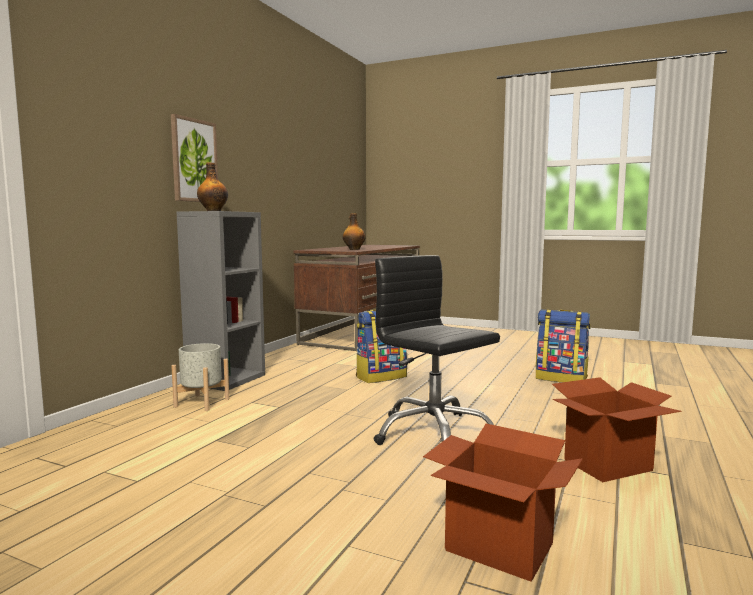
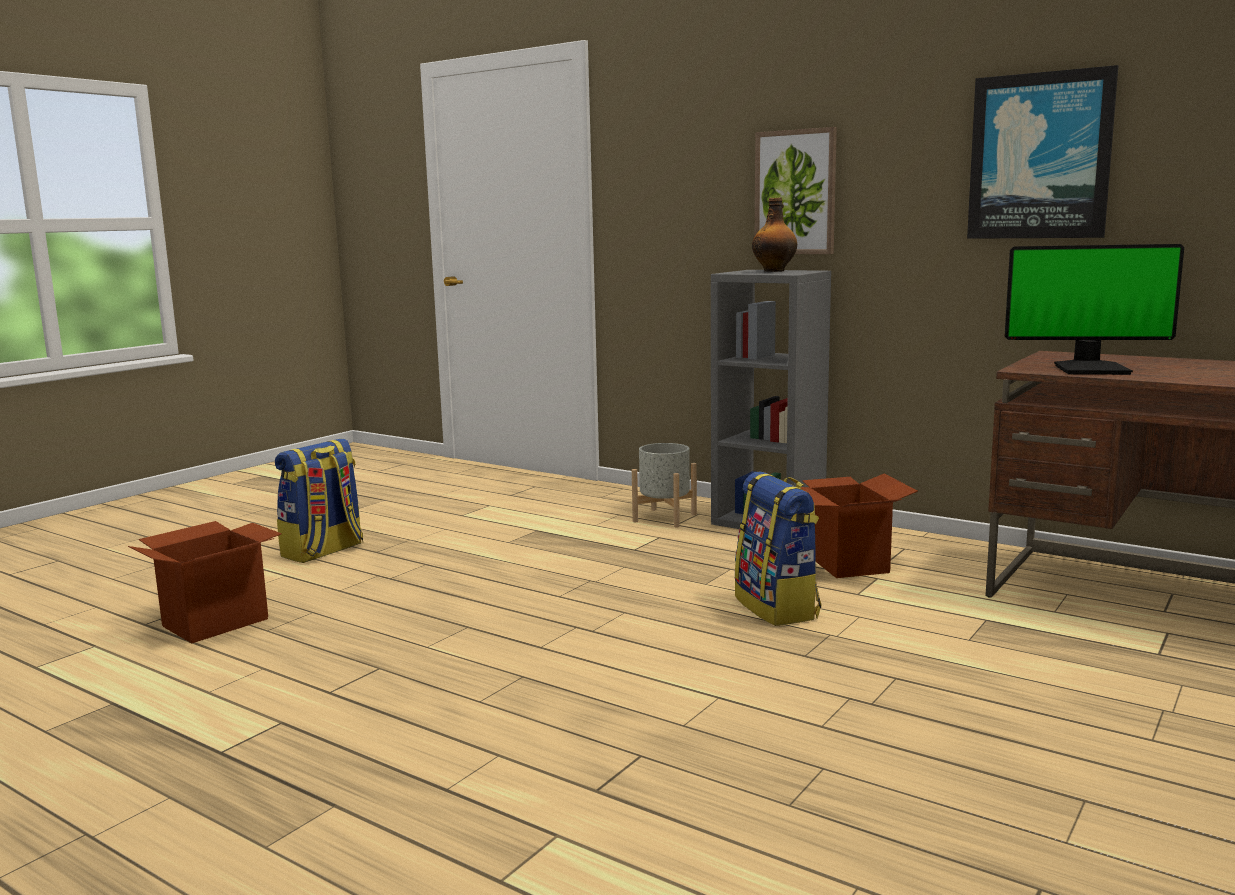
camera: 100 degrees right, 5 degrees up
(283, 161) = (1040, 156): none -> picture
(354, 249) = (1092, 369): bottle -> monitor
(433, 434) = (483, 622): black office chair -> none
(561, 378) = (753, 797): backpack -> backpack (323, 551)
(607, 465) = (290, 714): cardboard box -> cardboard box (847, 563)

